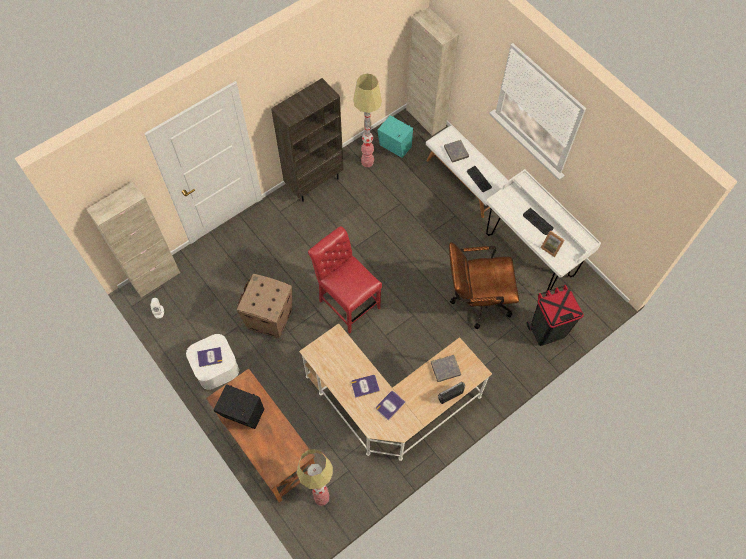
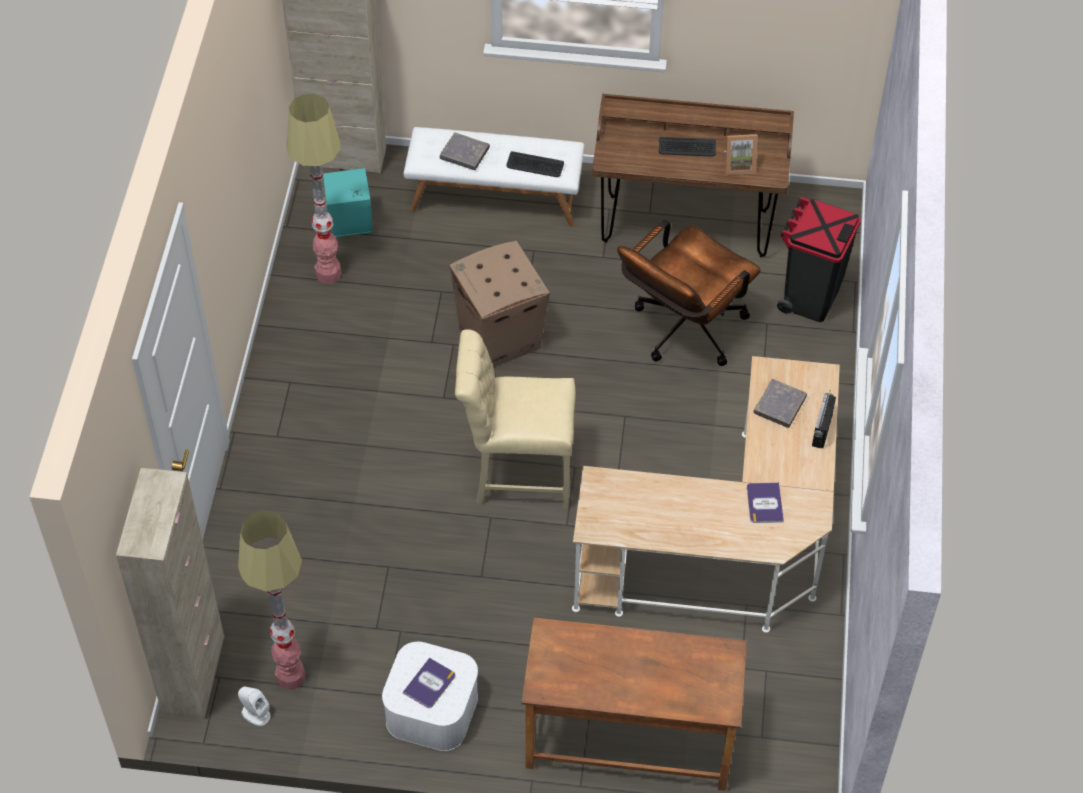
camera: 45 degrees left, 10 degrees down
(243, 415) = (597, 676): black speaker -> none
(269, 319) = (435, 584): cardboard box -> cardboard box (500, 338)
(314, 182) = (282, 359): brown bookcase -> none
(321, 497) = (771, 733): floor lamp -> floor lamp (290, 677)
(347, 301) = (517, 472): red chair -> beige chair
(365, 386) = (707, 508): book -> none
(529, 255) = (686, 225): white desk -> brown desk

